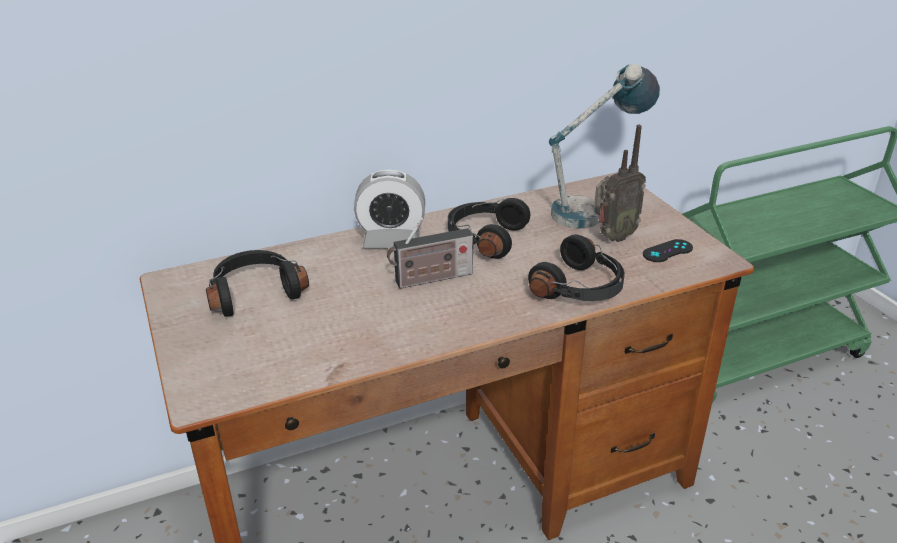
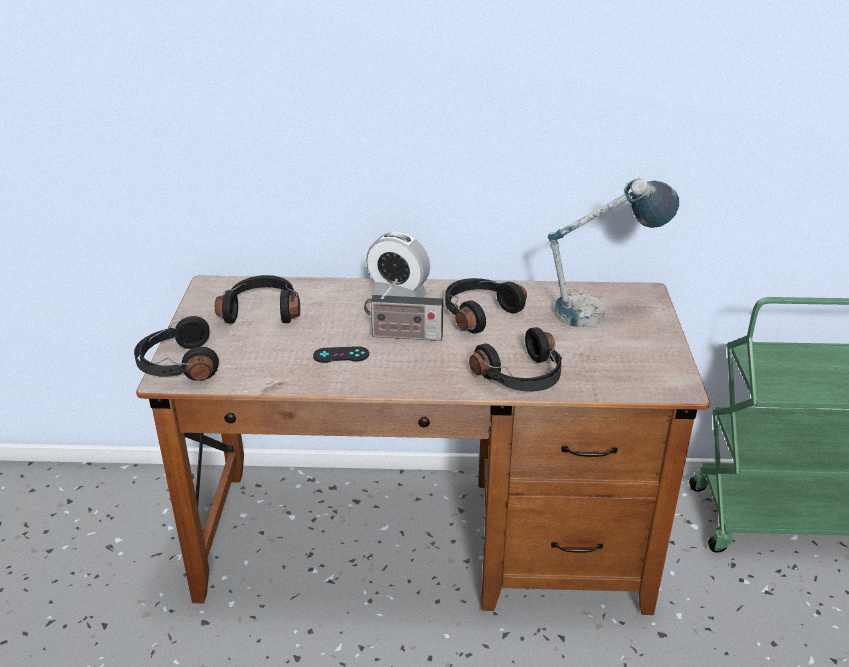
camera: 25 degrees right, 0 degrees up
(202, 381) = (178, 365): none -> black headphones
(612, 237) = (594, 341): radio -> none
(667, 251) = (635, 367): black game controller -> black game controller (341, 355)

